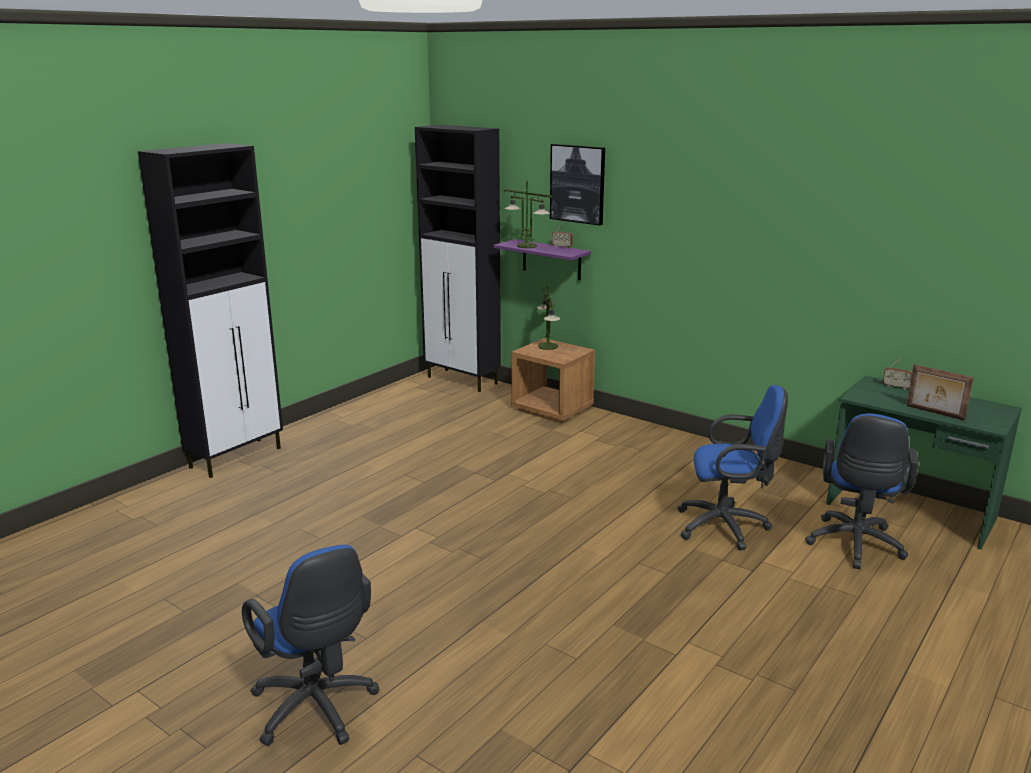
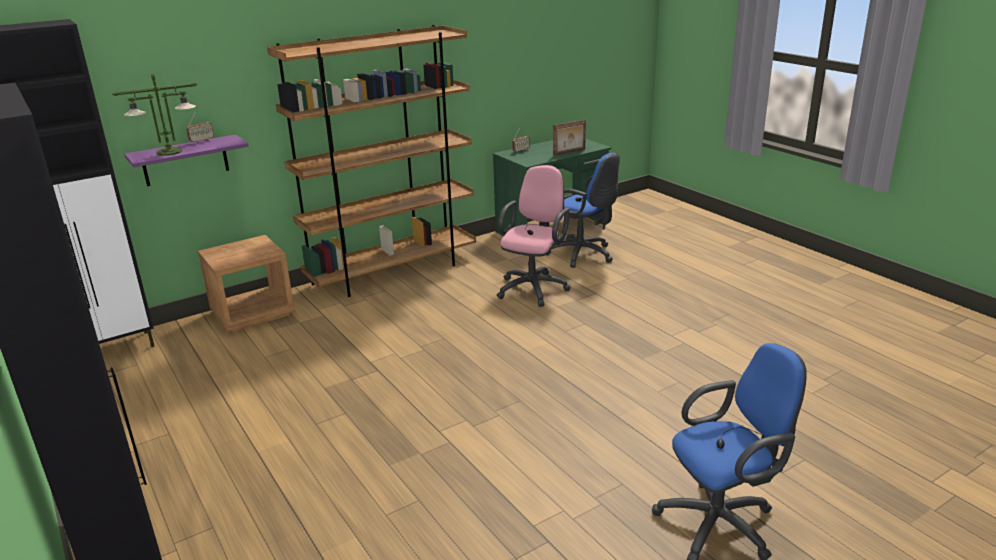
camera: 70 degrees left, 5 degrees up
(547, 346) = (226, 252): table lamp -> none
(578, 184) = (202, 65): picture -> none
(684, 445) = (393, 272): none -> brown bookcase
(727, 527) = (534, 287): blue office chair -> pink office chair

